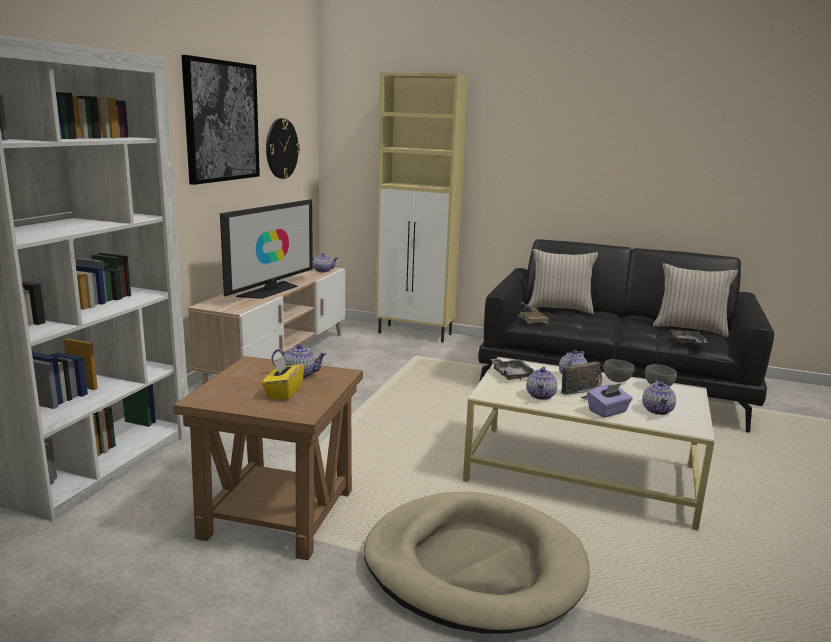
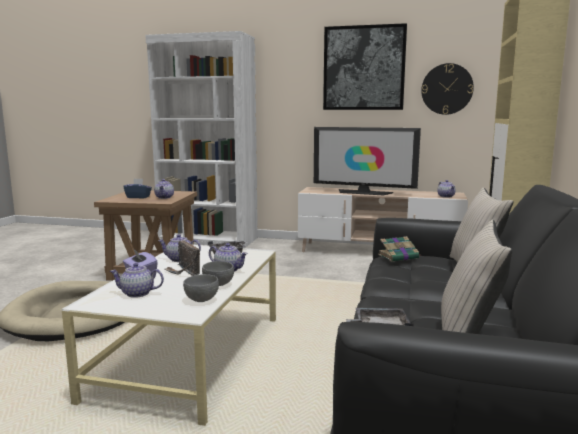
camera: 85 degrees right, 5 degrees down
(283, 392) = (138, 197): yellow tissue box -> blue tissue box

